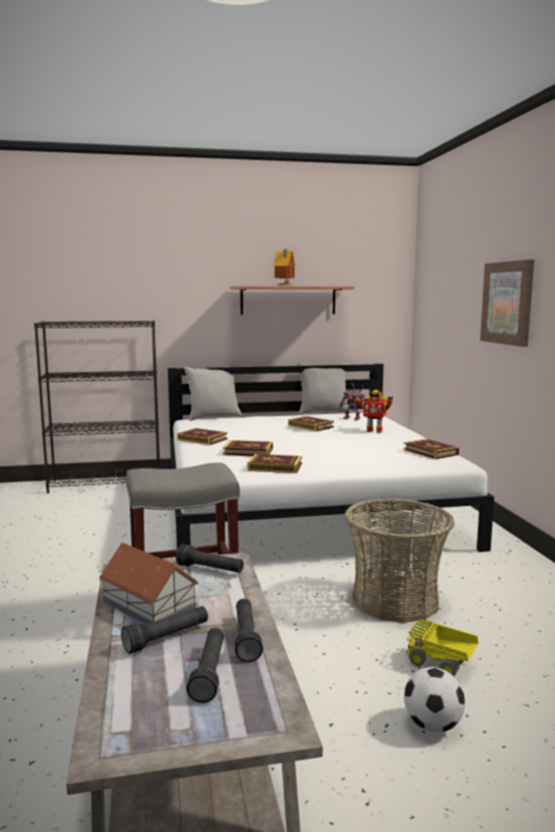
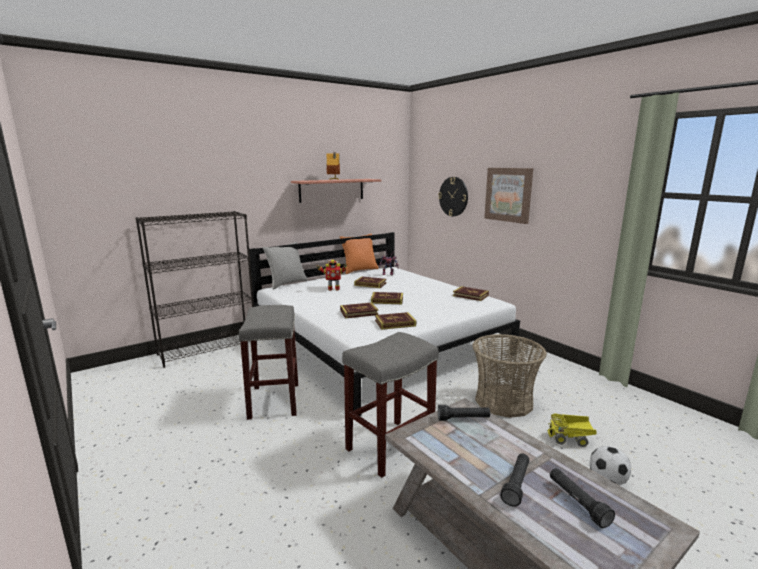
camera: 25 degrees left, 5 degrees up
(115, 541) = (274, 400): none -> grey stool
(149, 604) = (465, 460): toy house -> none
(202, 439) = (309, 306): book -> book (387, 300)
(246, 638) = (558, 467): black flashlight -> none
(323, 412) = (359, 270): grey pillow -> orange pillow
(374, 431) = (414, 283): toy robot -> toy robot (333, 289)
(453, 310) = (453, 196): none -> wall clock

